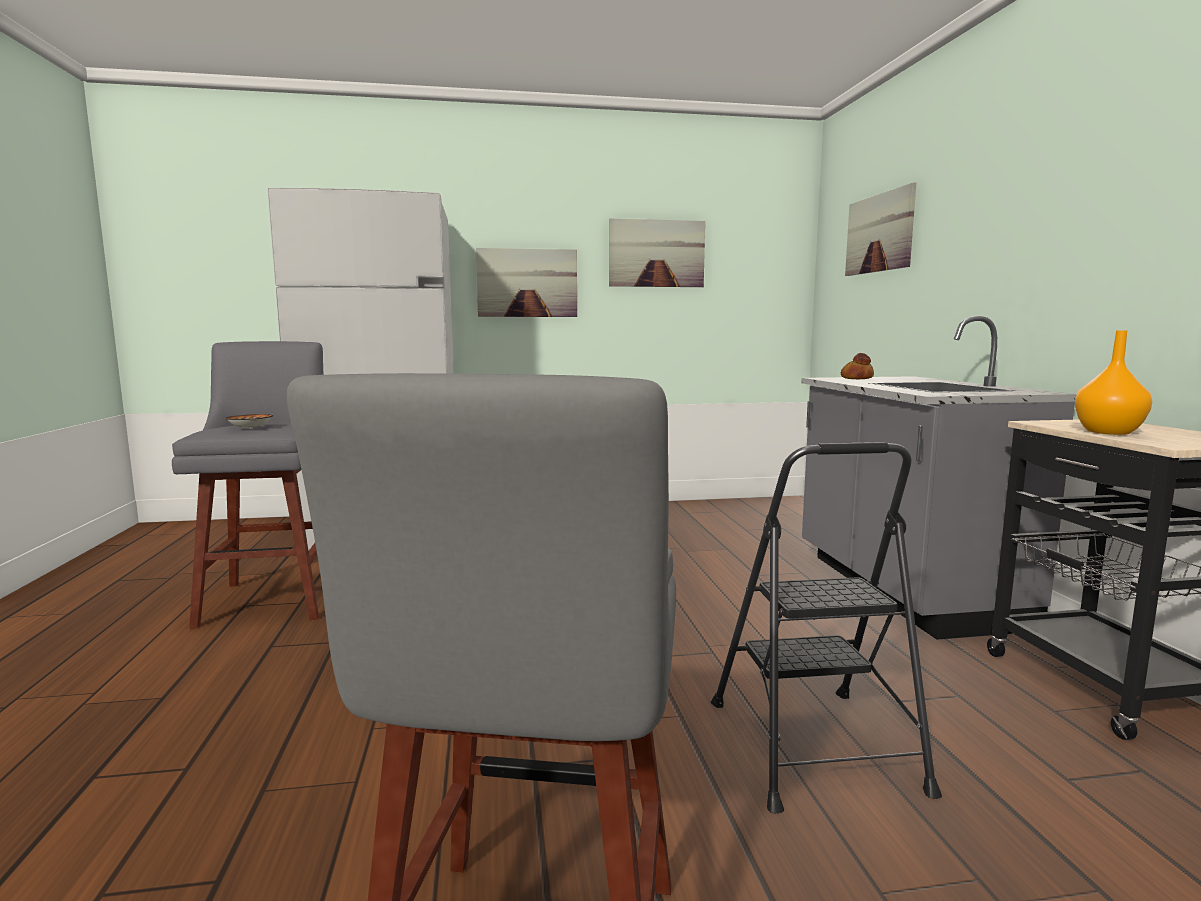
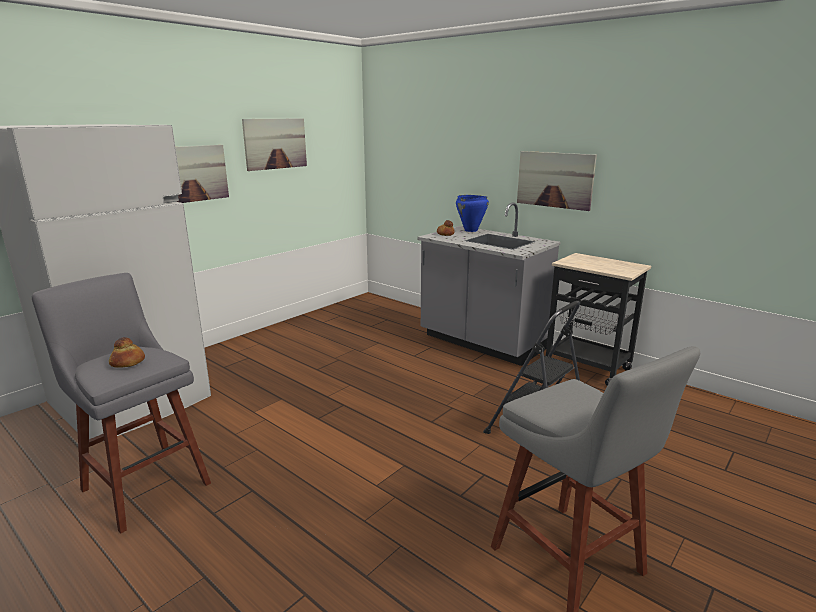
camera: 40 degrees left, 10 degrees up
(249, 428) = (127, 363): bowl -> bread
(879, 233) = (422, 136): picture -> picture (555, 180)
(917, 379) = (471, 230): none -> blue cooking pot
(1107, 432) = (595, 267): orange vase -> none

